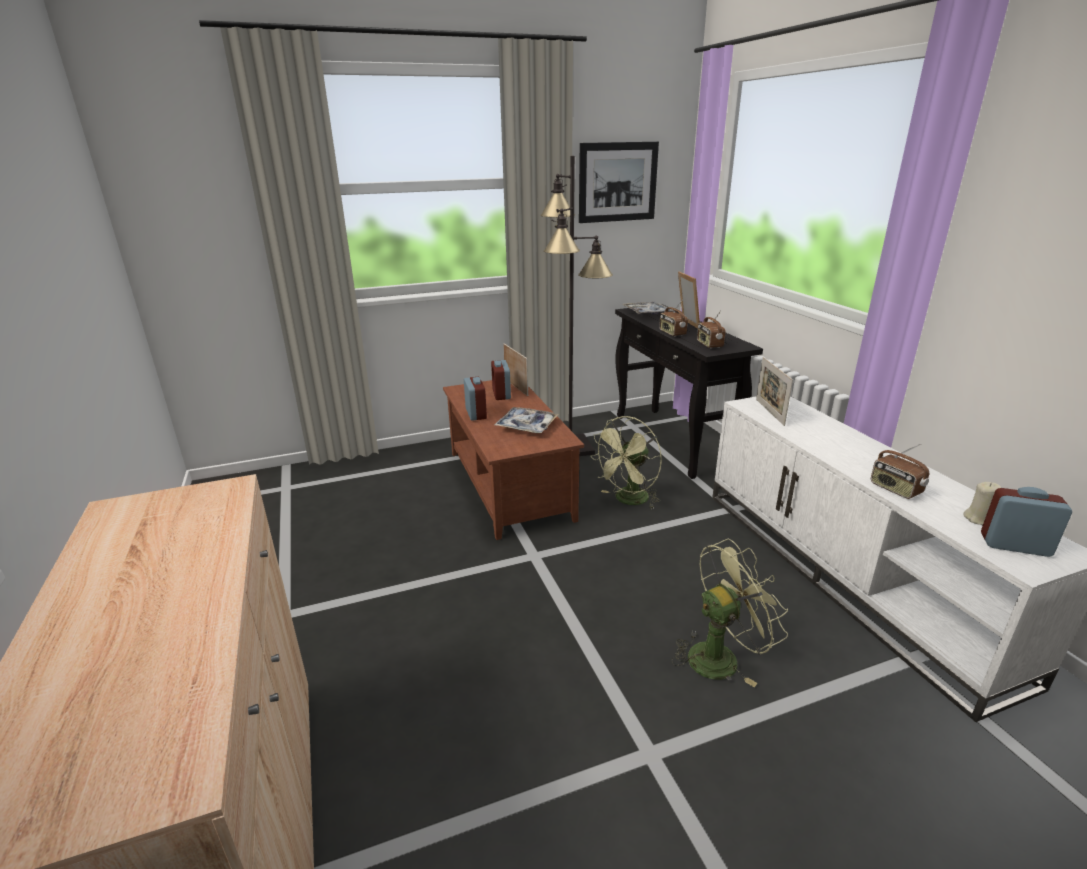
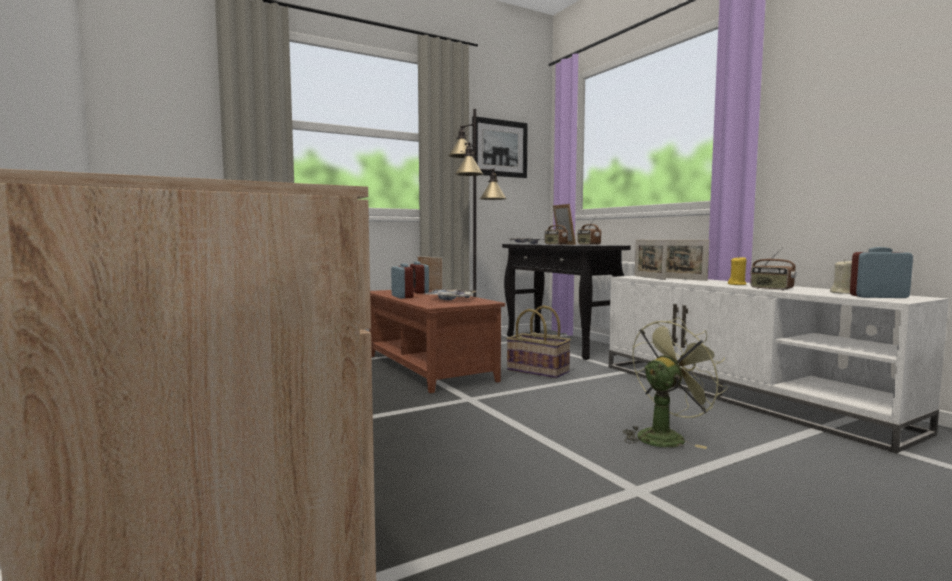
camera: 10 degrees left, 20 degrees down
(628, 500) = (538, 371): green fan -> basket
(807, 421) = (681, 279): none -> picture frame
(864, 459) = (737, 284): none -> yellow candle

